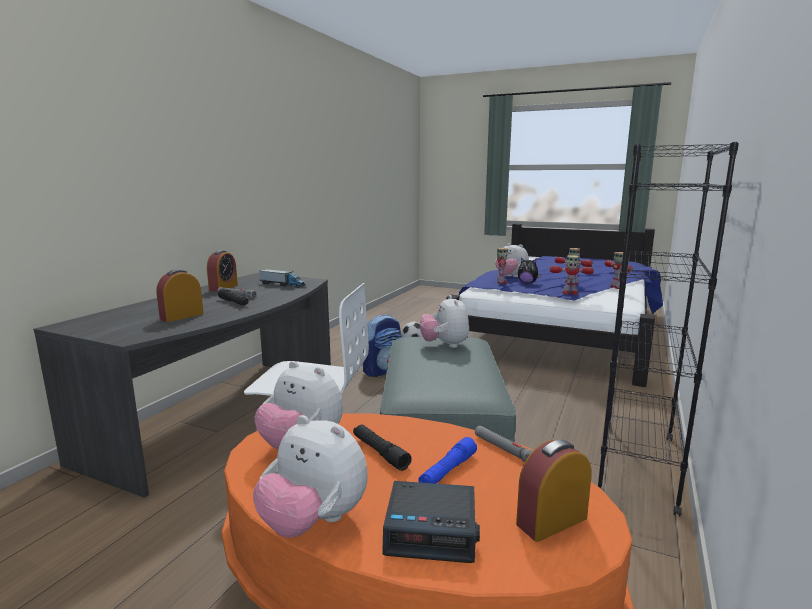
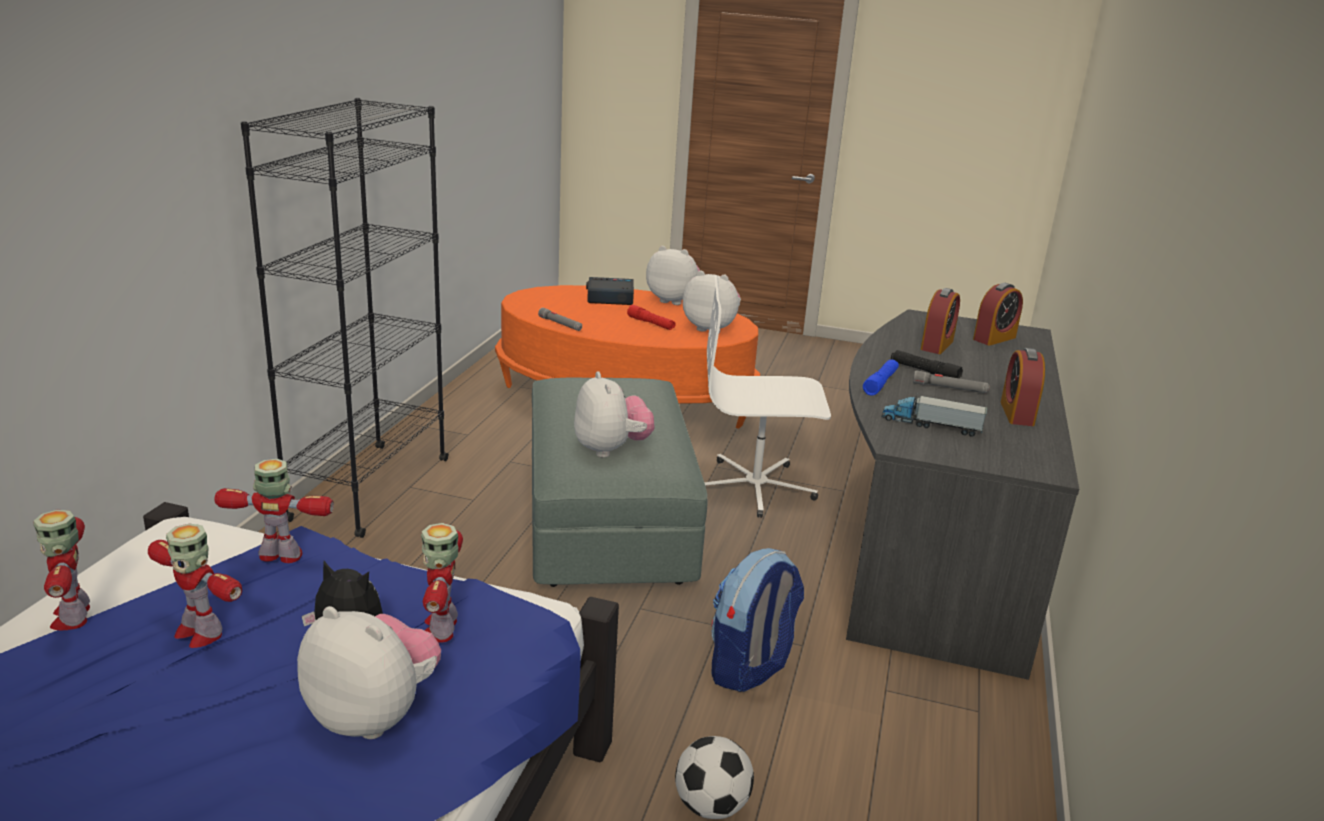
camera: 170 degrees right, 10 degrees up
(380, 452) = (651, 324): black flashlight -> red flashlight
(448, 471) = (602, 316): blue flashlight -> blue flashlight (880, 383)
(551, 521) = (544, 299): alarm clock -> alarm clock (994, 338)

